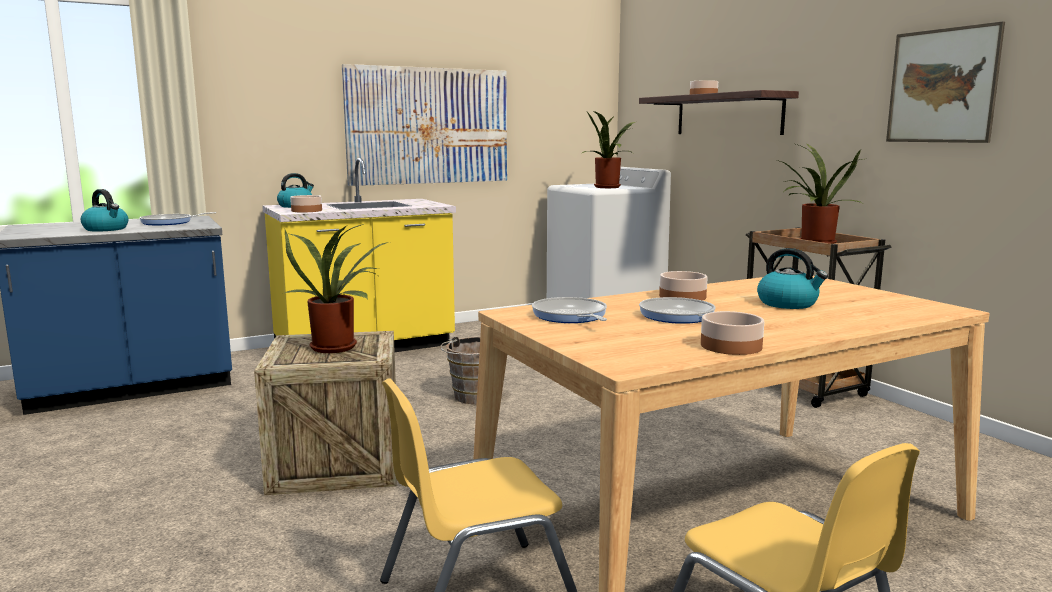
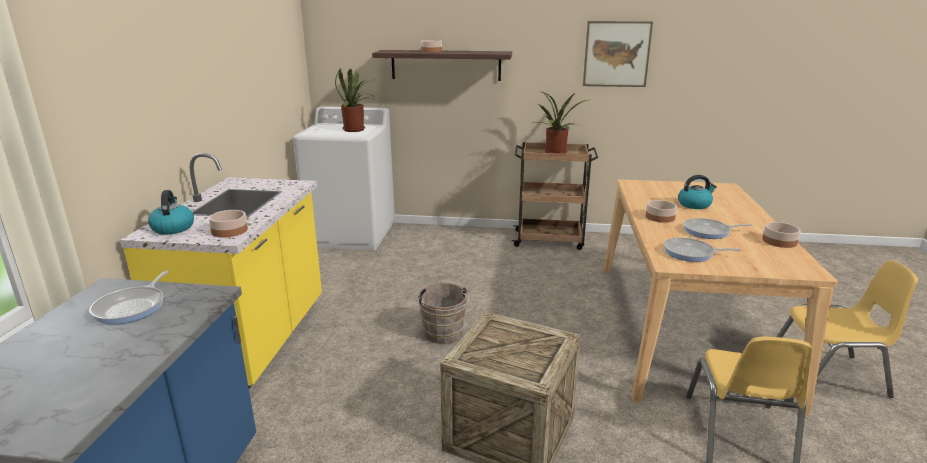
camera: 55 degrees left, 10 degrees up
(106, 229) = (118, 354): kettle -> none
(337, 346) = (511, 343): potted plant -> none
(428, 126) = (218, 100): picture -> none

